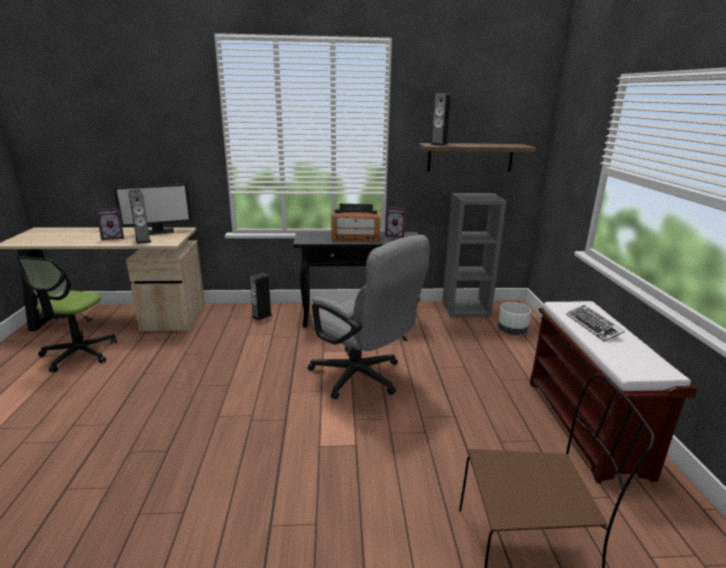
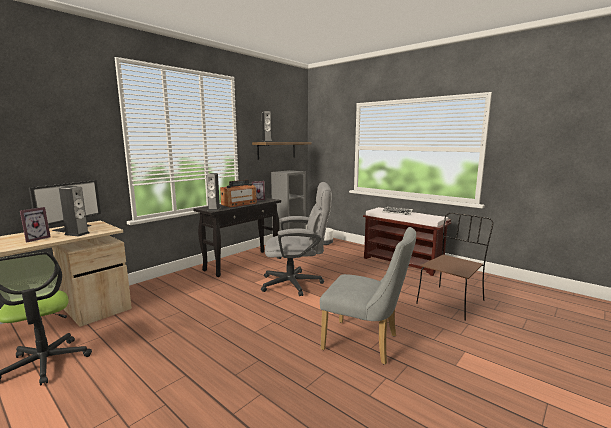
camera: 45 degrees left, 10 degrees down
(262, 316) = (175, 282): speaker -> speaker (214, 209)
(278, 514) = (366, 343): none -> grey chair

